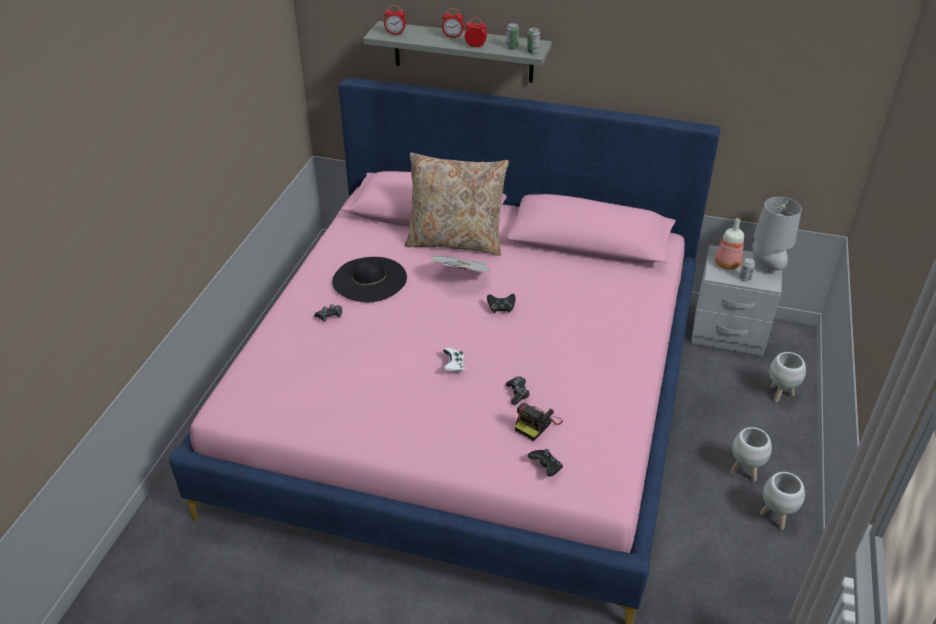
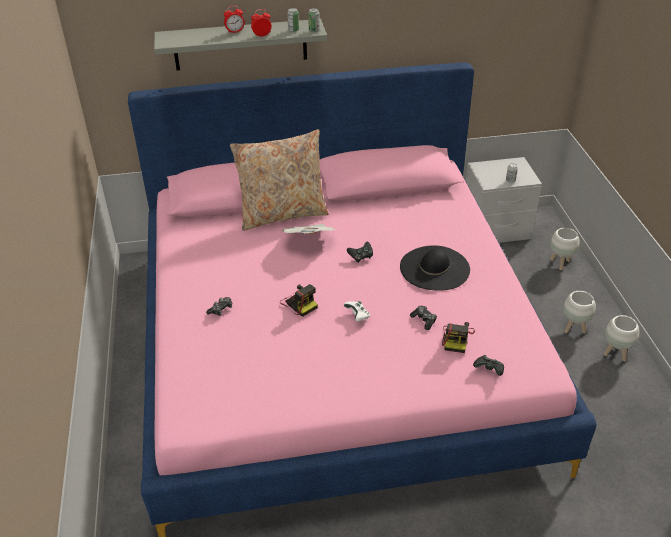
camera: 25 degrees left, 0 degrees up
(369, 279) = (232, 267): black hat -> black hat (434, 268)
(395, 33) = (181, 39): alarm clock -> none
(405, 334) = (299, 303): none -> camera
(726, 264) = (490, 174): bottle -> none
(767, 266) = (519, 167): grey table lamp -> none

